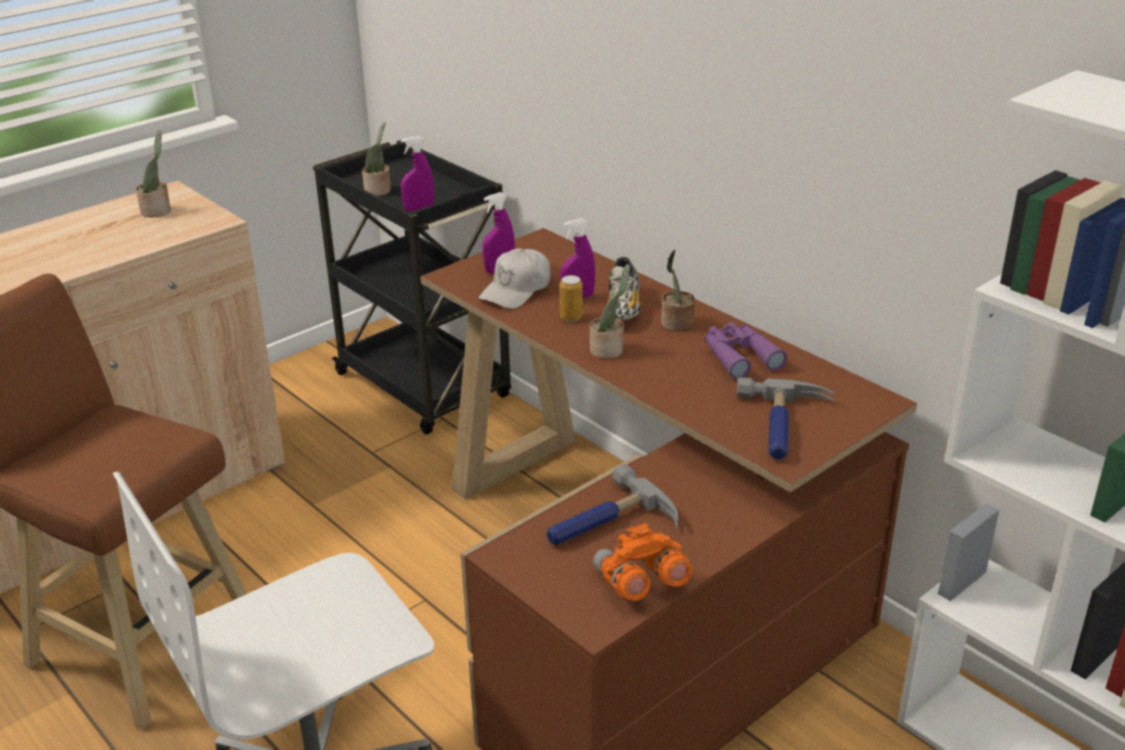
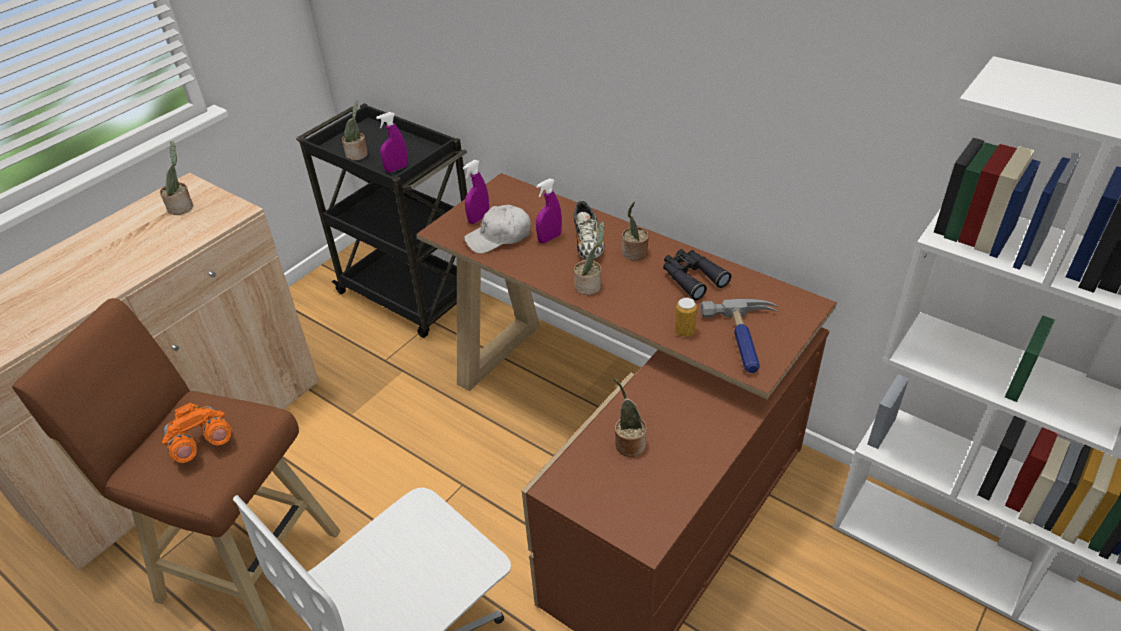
camera: 10 degrees left, 10 degrees up
(517, 290) = (499, 237): white cap -> white cap turned 45 degrees clockwise
(571, 317) = (550, 258): can -> can (684, 331)
(607, 524) = (628, 443): hammer -> potted plant
(640, 584) = (670, 495): orange binoculars -> orange binoculars (200, 444)
(739, 357) = (691, 278): purple binoculars -> black binoculars

